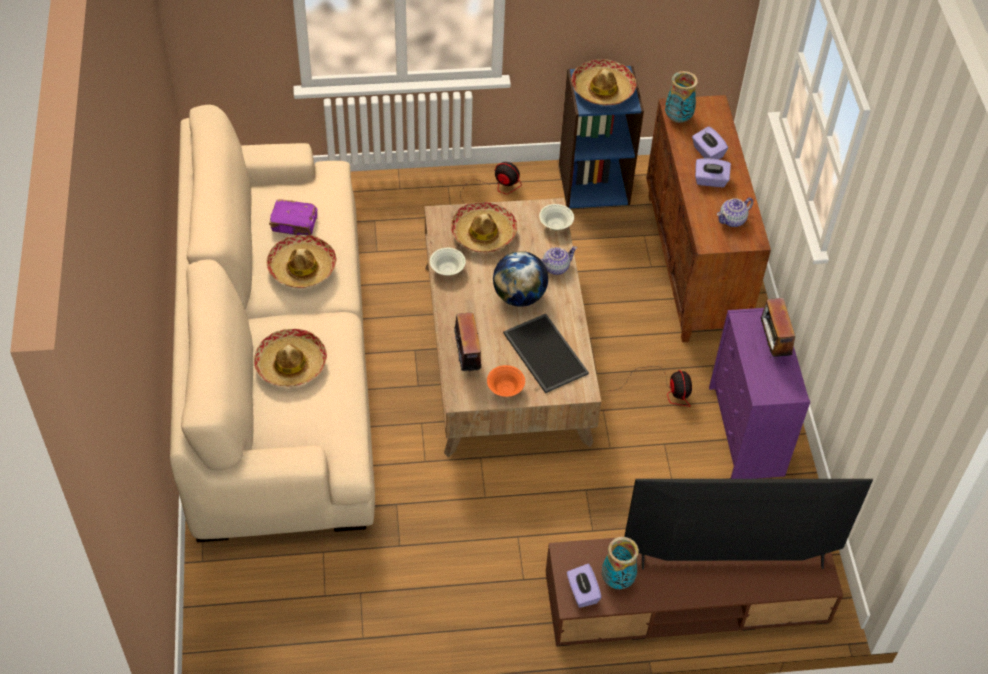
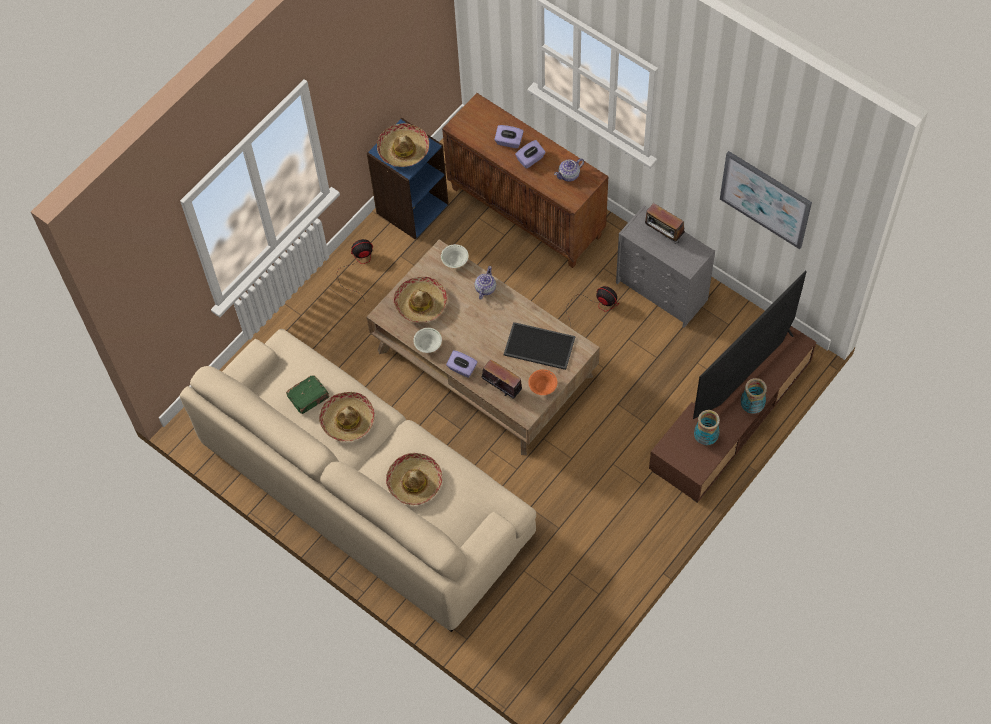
camera: 40 degrees left, 10 degrees up
(294, 224) = (309, 397): purple book -> green book
(519, 296) = (486, 324): globe -> none
(582, 592) = (696, 461): purple tissue box -> purple tissue box (462, 368)
(678, 119) = (468, 133): vase -> vase (752, 407)
(732, 220) = (569, 175): teapot -> teapot turned 45 degrees clockwise
(746, 432) = (662, 292): purple dresser -> grey dresser
(886, 357) = (765, 199): none -> picture

